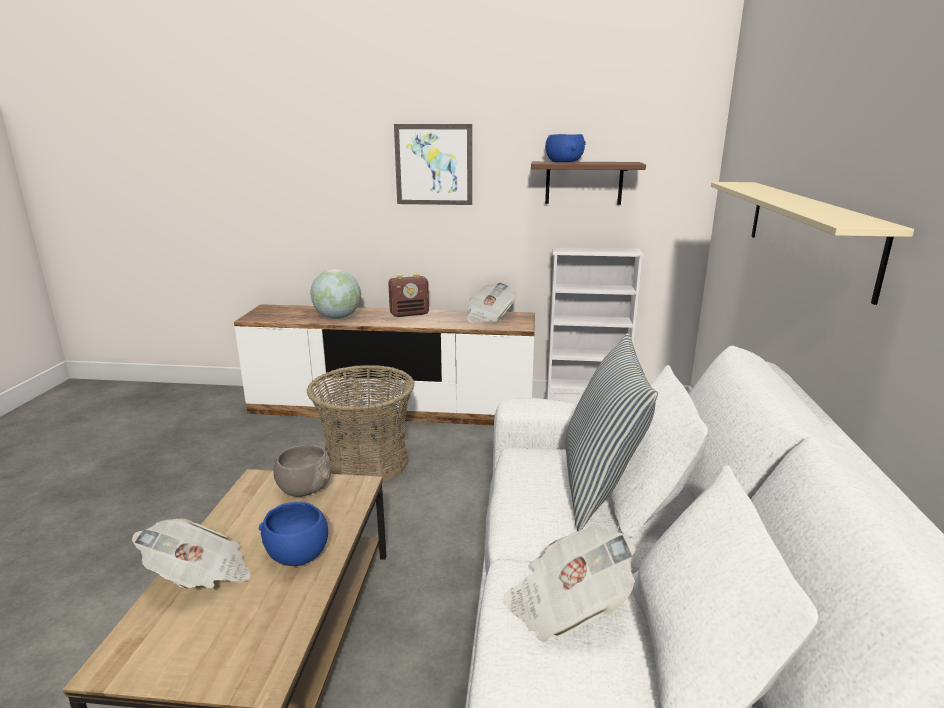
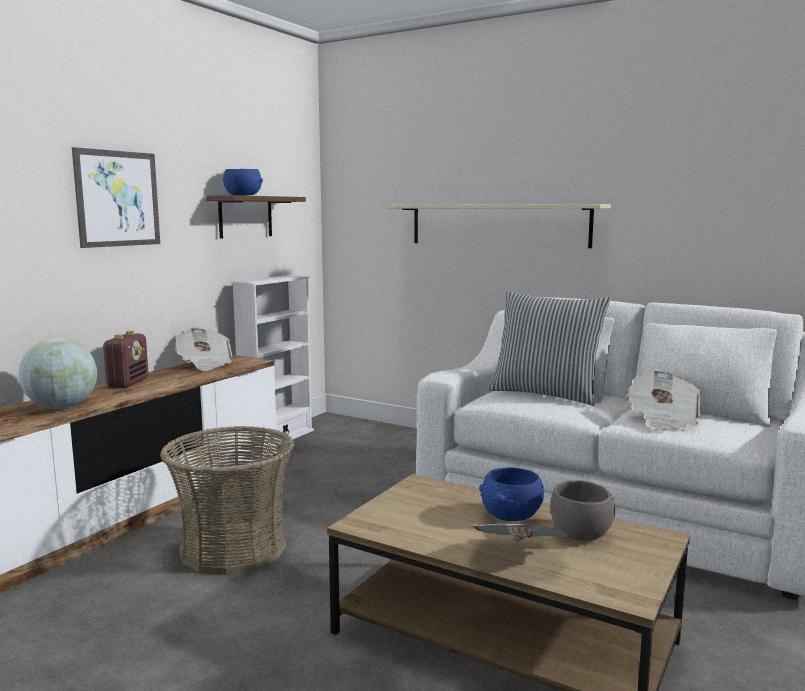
camera: 65 degrees left, 10 degrees down
(305, 488) = (401, 503): grey bowl -> grey bowl (579, 532)

